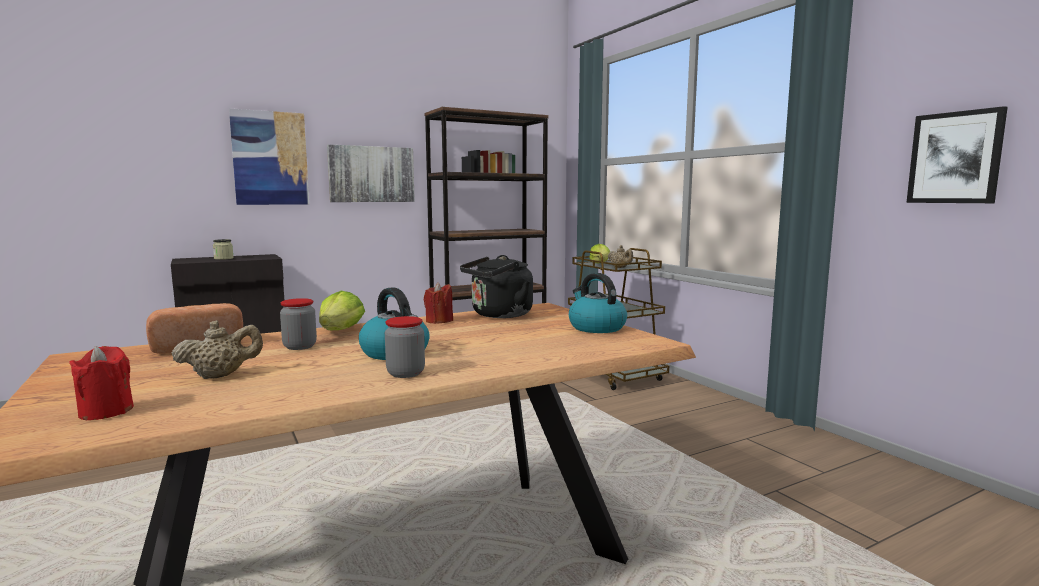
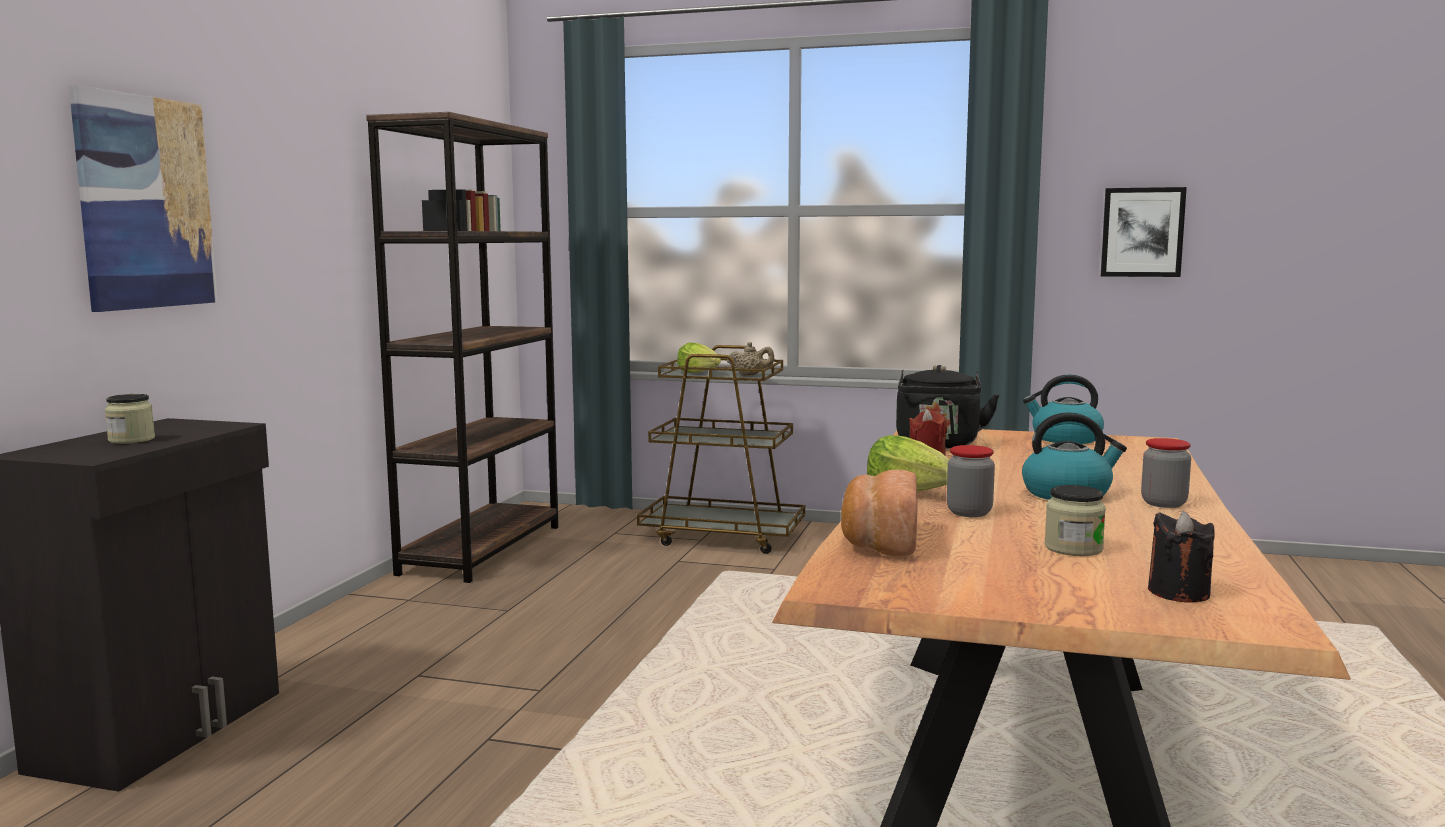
camera: 45 degrees left, 0 degrees up
(106, 411) = (1178, 593): red candle -> black candle
(221, 376) = (1073, 548): beige teapot -> jar
(371, 174) = (298, 234): picture -> none

